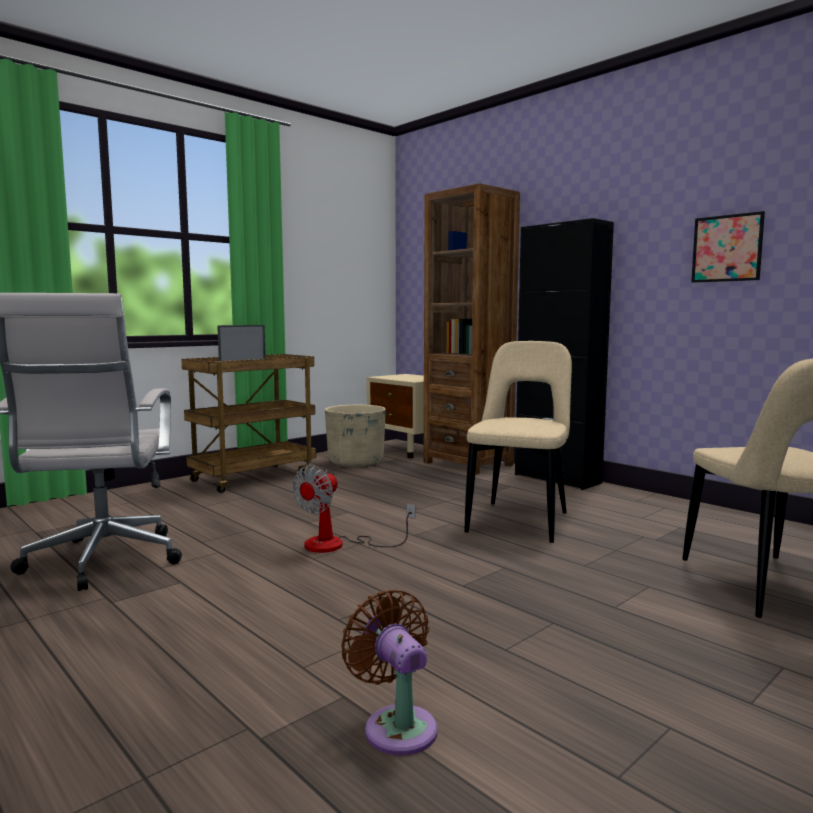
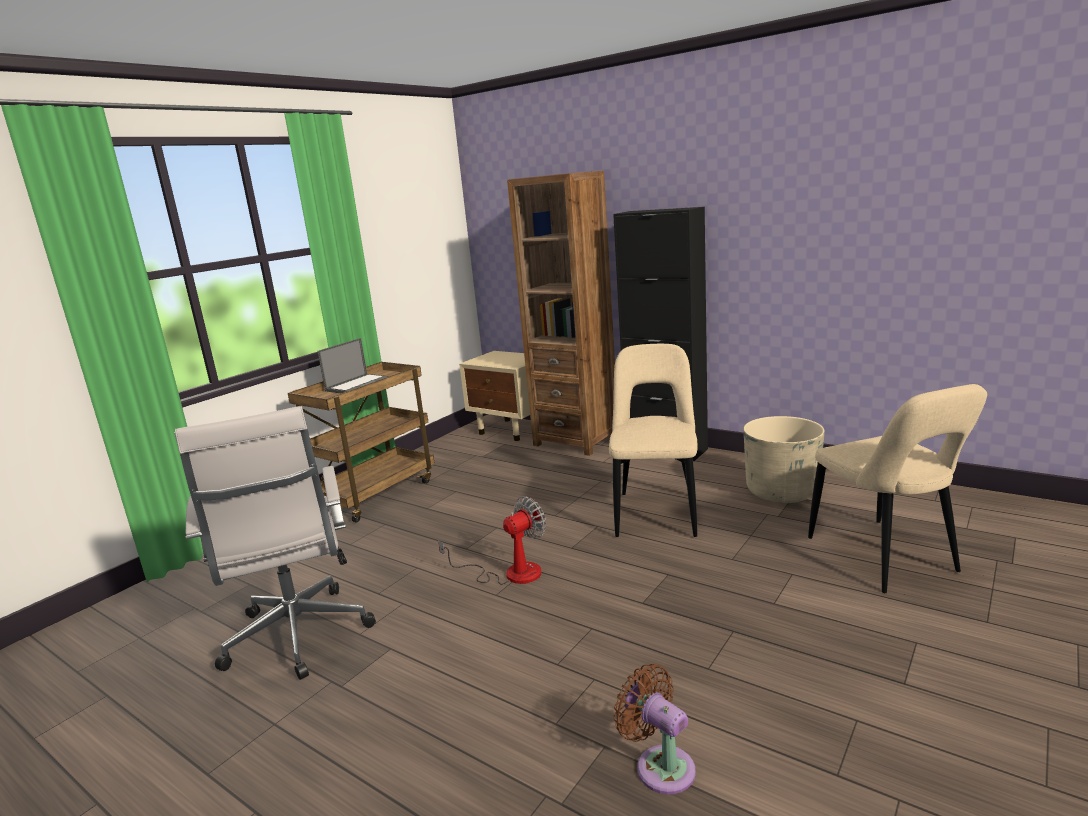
camera: 10 degrees left, 10 degrees up
(338, 545) = (510, 573): fan -> fan turned 150 degrees counterclockwise
(355, 462) = (467, 455): beige planter -> beige planter (781, 491)
(727, 248) = (814, 236): picture -> none

